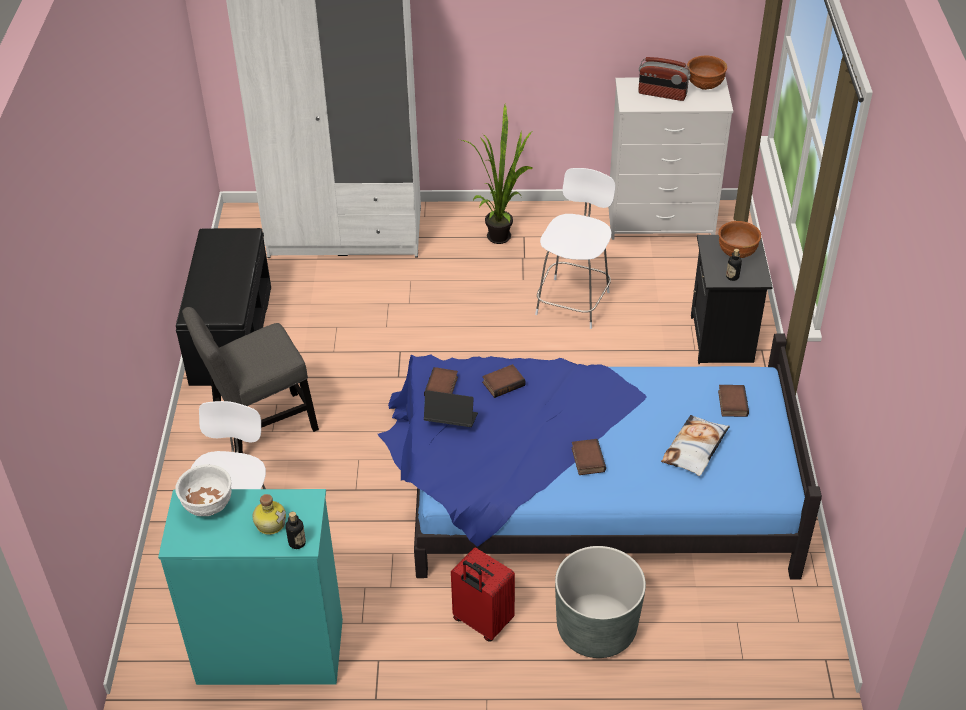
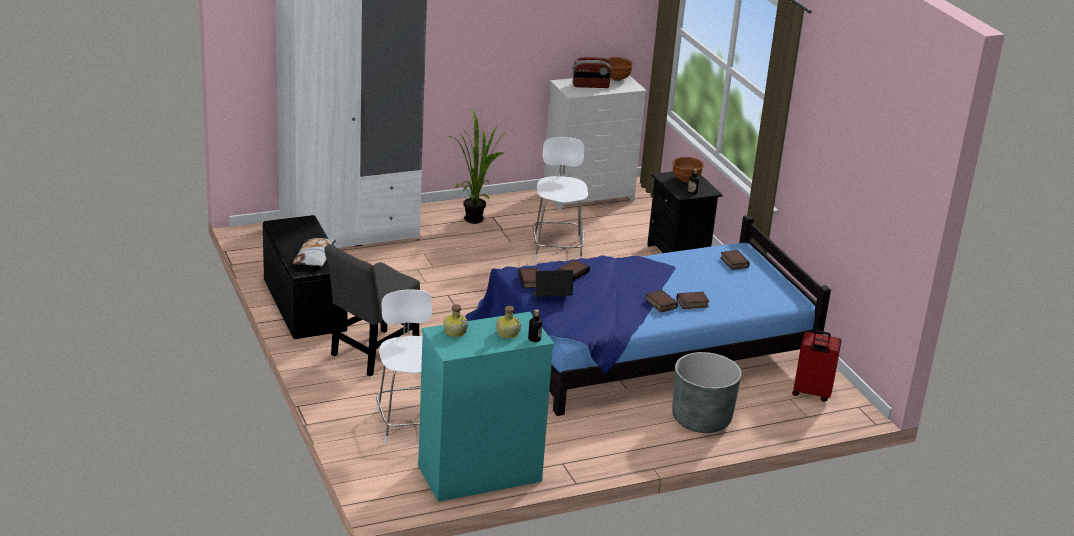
camera: 25 degrees left, 15 degrees down
(208, 505) = (455, 331): white bowl -> bottle
(481, 622) = (620, 430): red suitcase -> red suitcase (811, 393)
(632, 467) = (692, 303): none -> book
(695, 449) = (727, 288): pillow -> pillow (315, 256)

